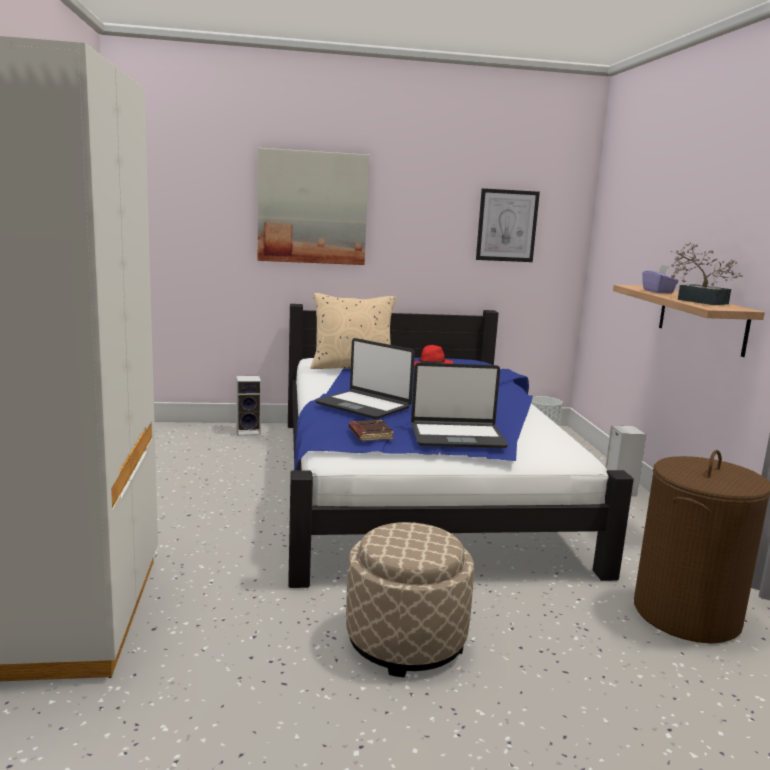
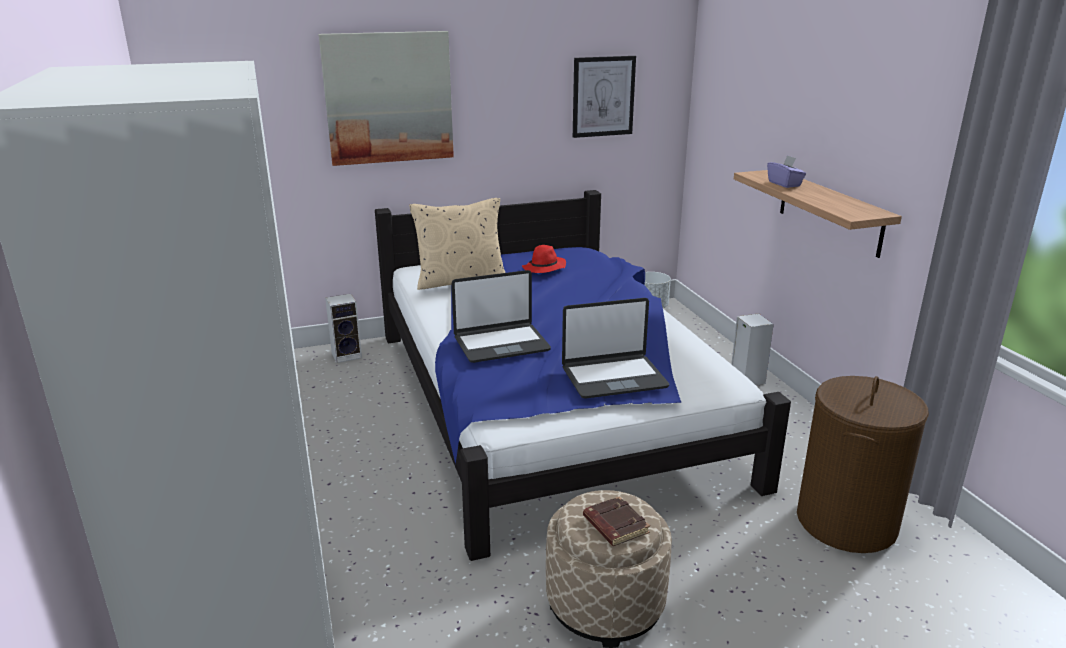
camera: 10 degrees left, 10 degrees up
(364, 406) = (501, 344): laptop -> laptop turned 45 degrees counterclockwise
(369, 434) = (526, 389): brown book -> brown book (614, 525)
(698, 301) = (831, 201): potted plant -> none

